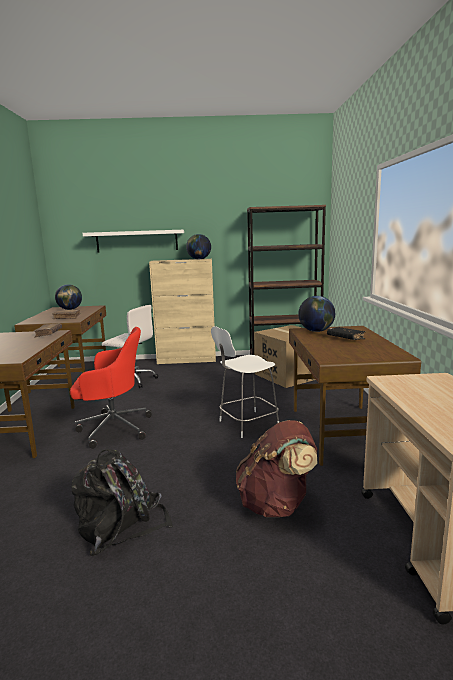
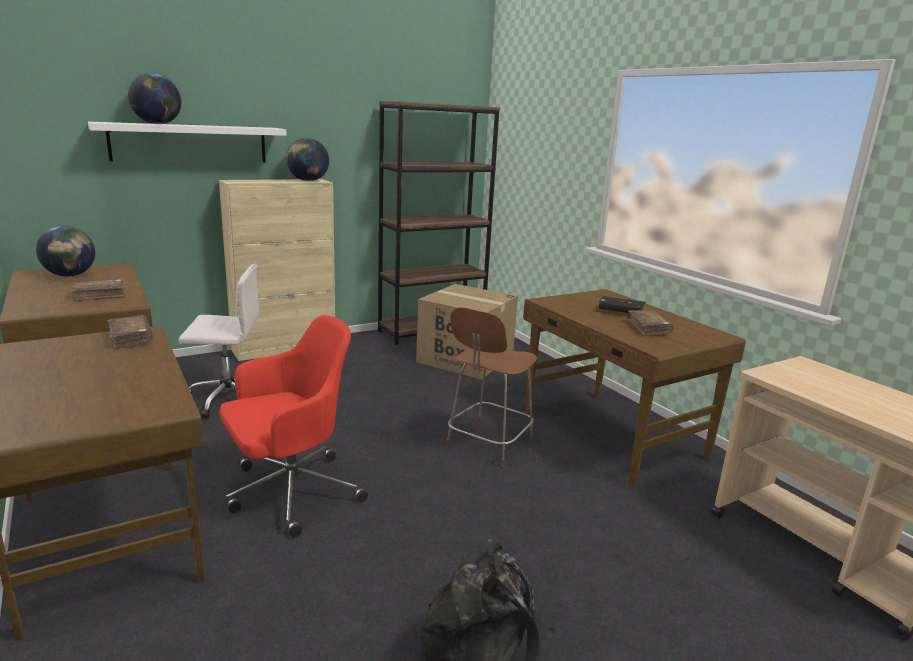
camera: 30 degrees left, 5 degrees up
(246, 424) = (488, 445): white chair -> brown chair
(276, 504) = (640, 554): brown backpack -> none
(316, 331) = (568, 302): globe -> globe (158, 124)
(347, 348) = (648, 328): none -> brown book

